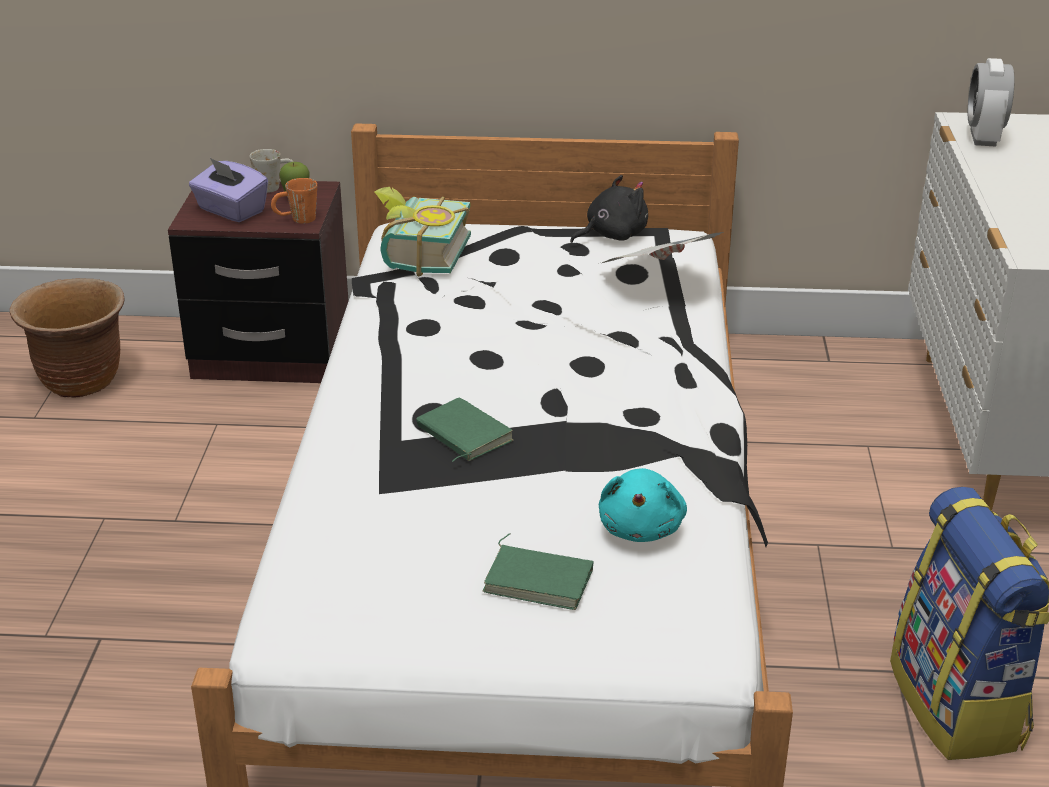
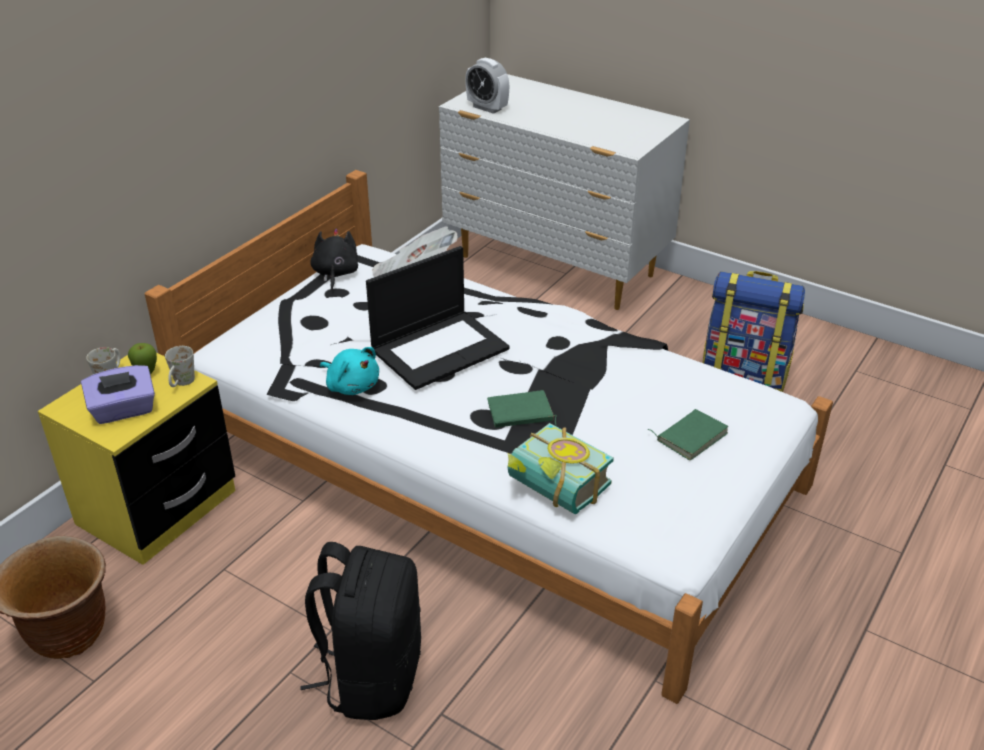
camera: 60 degrees left, 5 degrees up
(127, 571) = (371, 676): none -> black backpack
(272, 354) = (157, 508): brown nightstand -> yellow nightstand
(296, 220) = (182, 384): orange mug -> white mug
(417, 255) = (274, 354): book -> book (552, 491)
(530, 340) = (440, 348): none -> laptop
(641, 528) = (666, 384): turquoise plush toy -> turquoise plush toy (351, 385)

